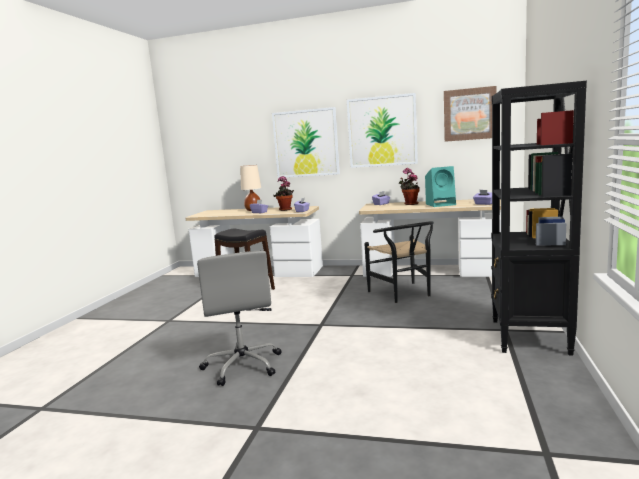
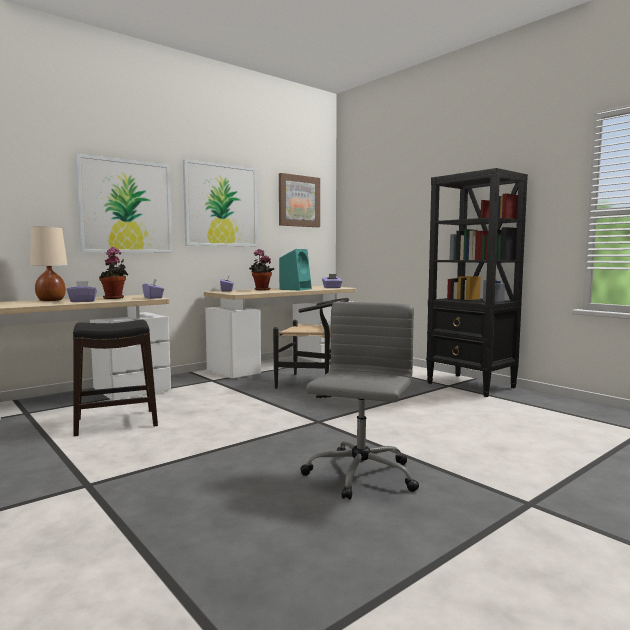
camera: 55 degrees left, 5 degrees down
(243, 365) = (360, 476): grey office chair -> grey office chair turned 90 degrees counterclockwise

